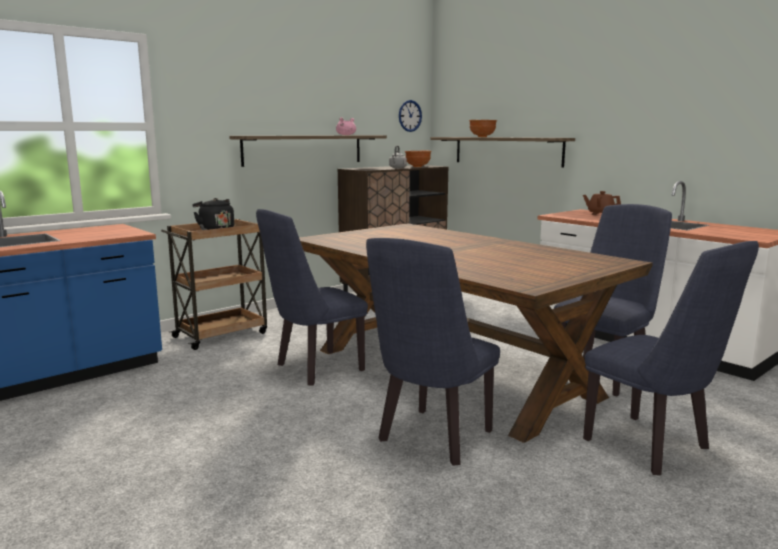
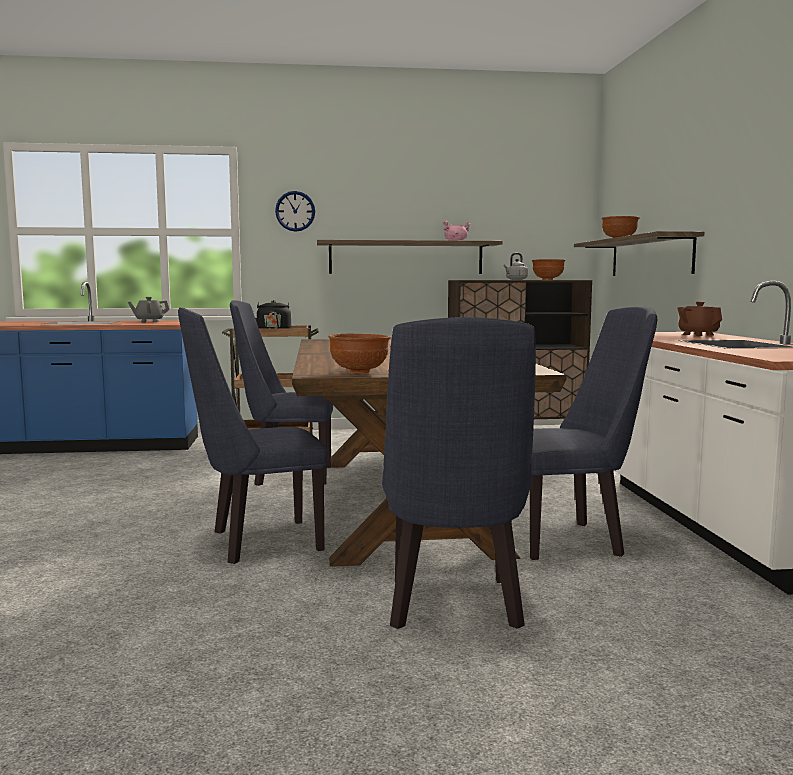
camera: 35 degrees right, 5 degrees down
(88, 231) = (149, 321): none -> grey teapot
(410, 116) = (562, 219): wall clock -> wall clock (295, 211)
(542, 280) = (360, 372): none -> brown bowl

